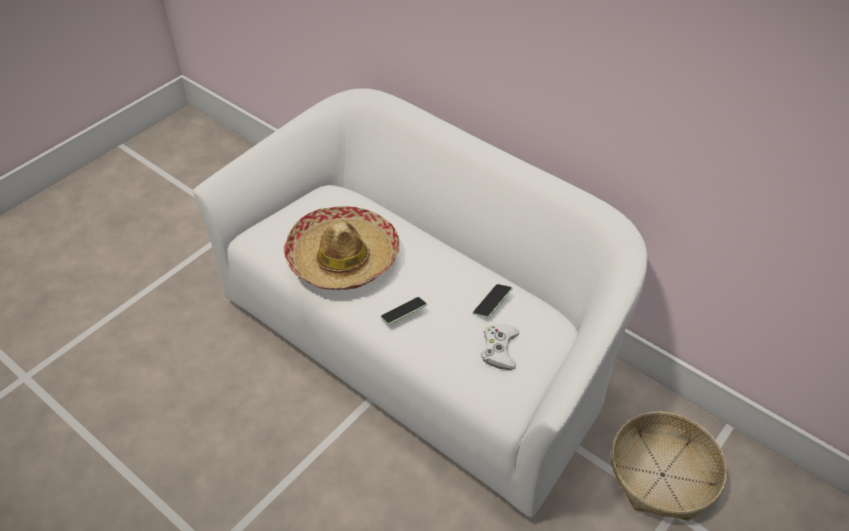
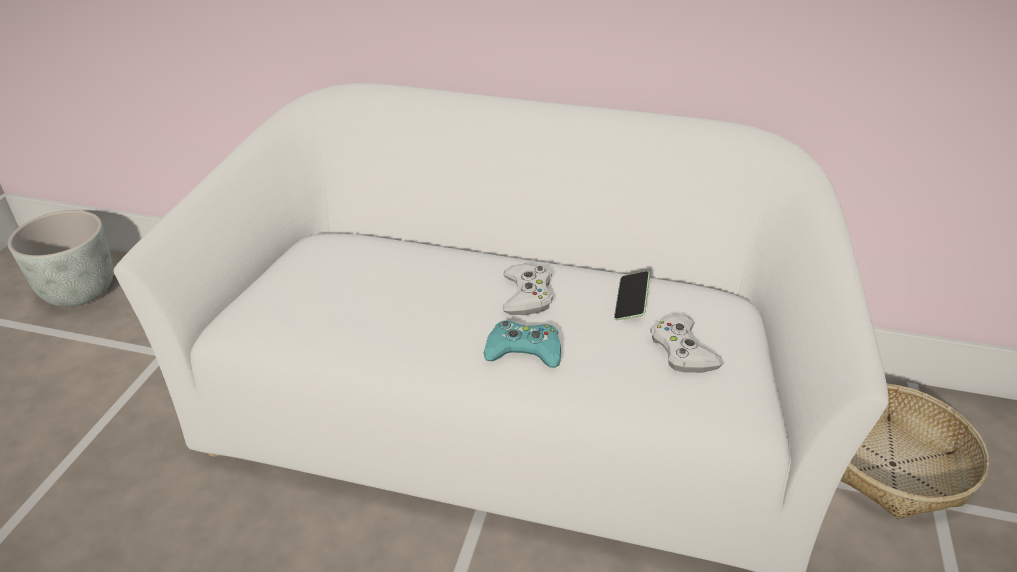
camera: 25 degrees left, 10 degrees down
(207, 161) = (81, 292): none -> grey planter
(343, 258) = (389, 309): hat -> none
(403, 314) = (524, 350): phone -> turquoise game controller
(430, 276) = (527, 295): none -> white game controller

